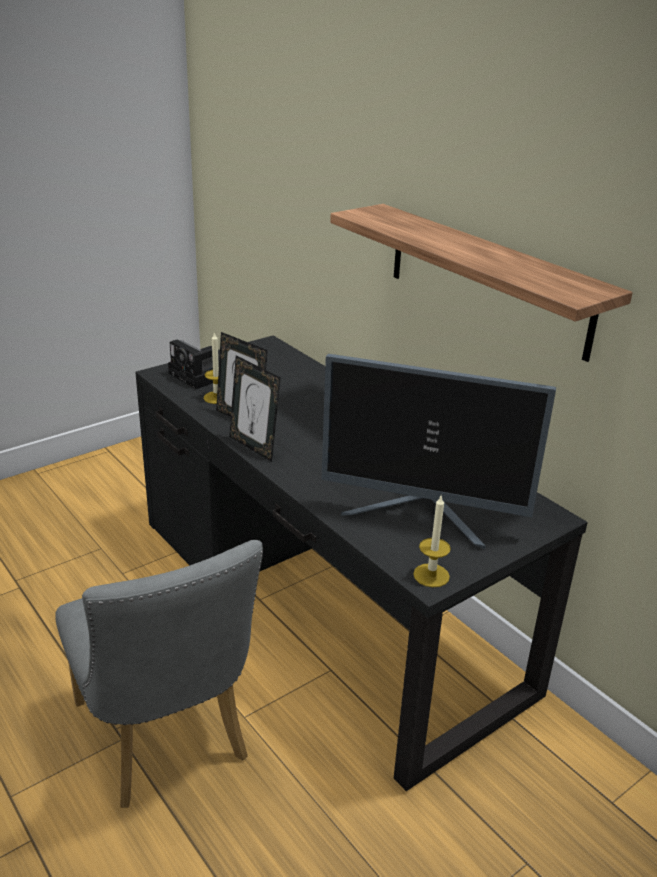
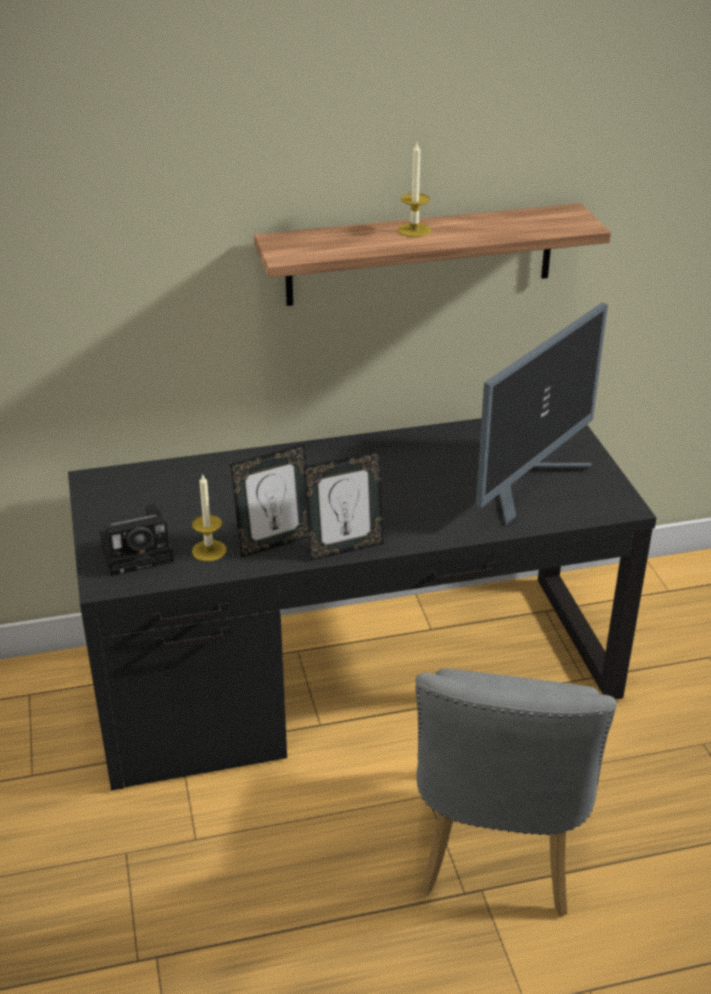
camera: 65 degrees left, 5 degrees up
(166, 740) = (498, 852): grey chair -> grey chair turned 105 degrees clockwise
(431, 575) = (616, 503): candle -> candle (414, 230)

